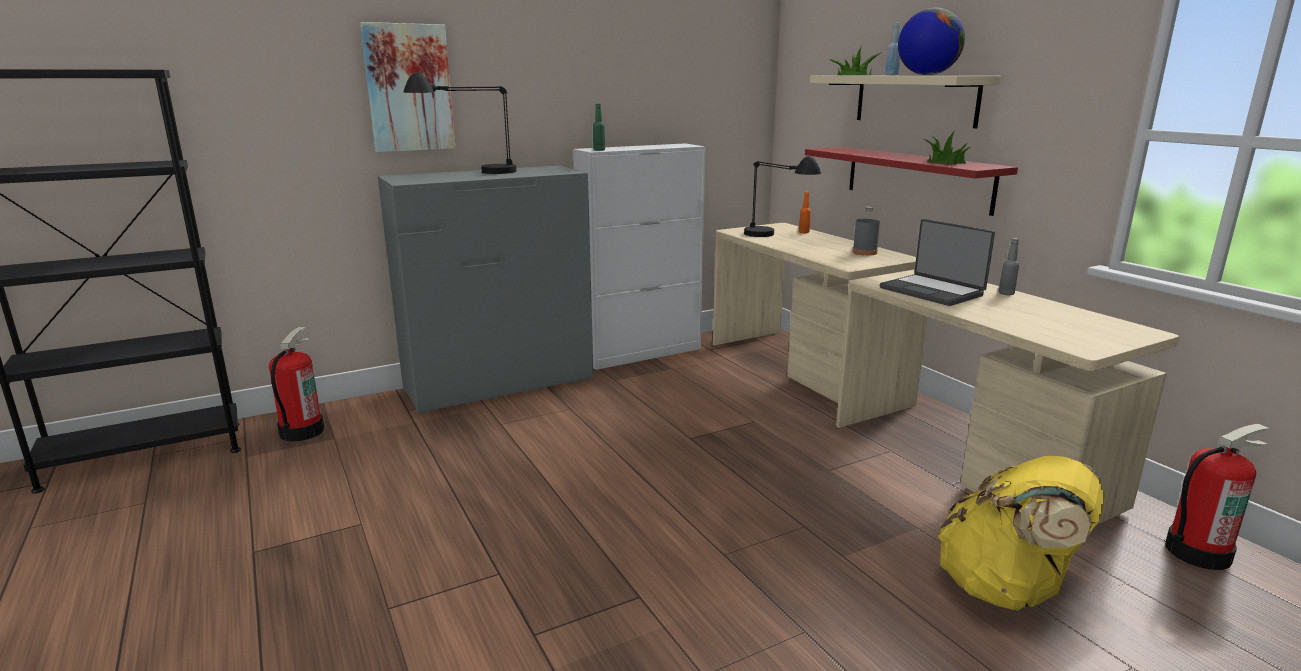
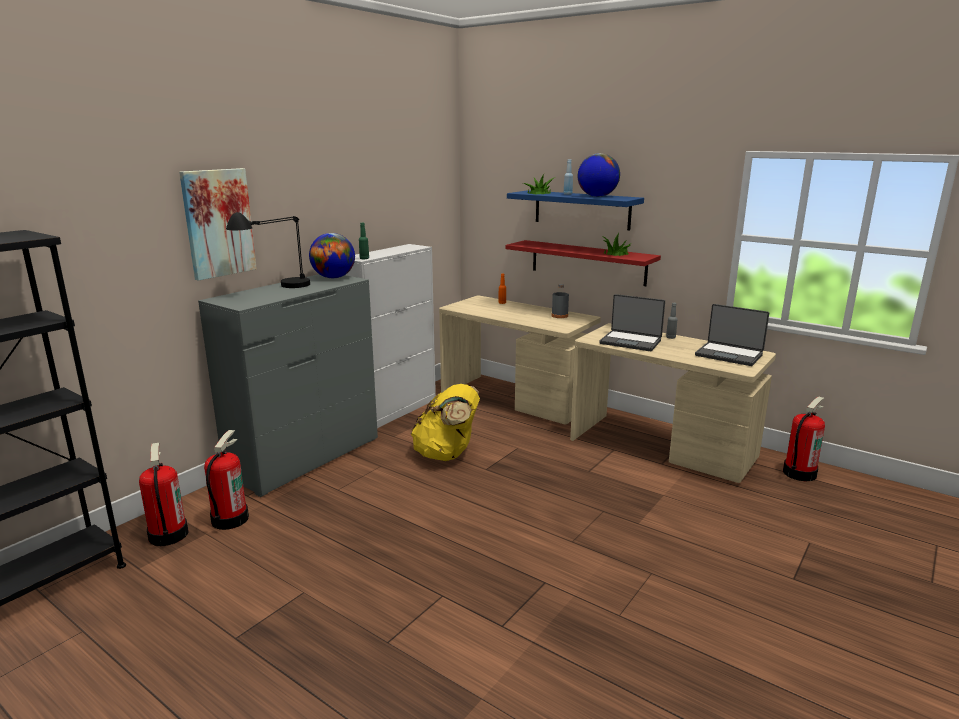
camera: 25 degrees left, 0 degrees up
(368, 429) = (229, 519): none -> fire extinguisher
(552, 169) = (333, 277): none -> globe
(776, 238) = (490, 310): black table lamp -> none
(915, 100) = (581, 209): beige shelf -> blue shelf
(1007, 589) = (731, 518): yellow backpack -> yellow backpack (447, 454)
(1083, 327) = (729, 355): none -> laptop

